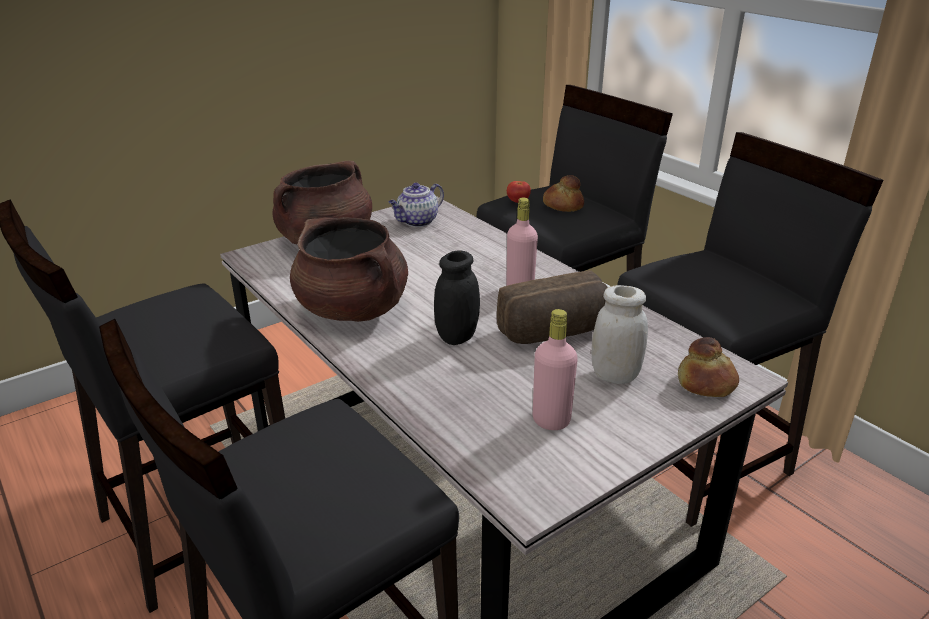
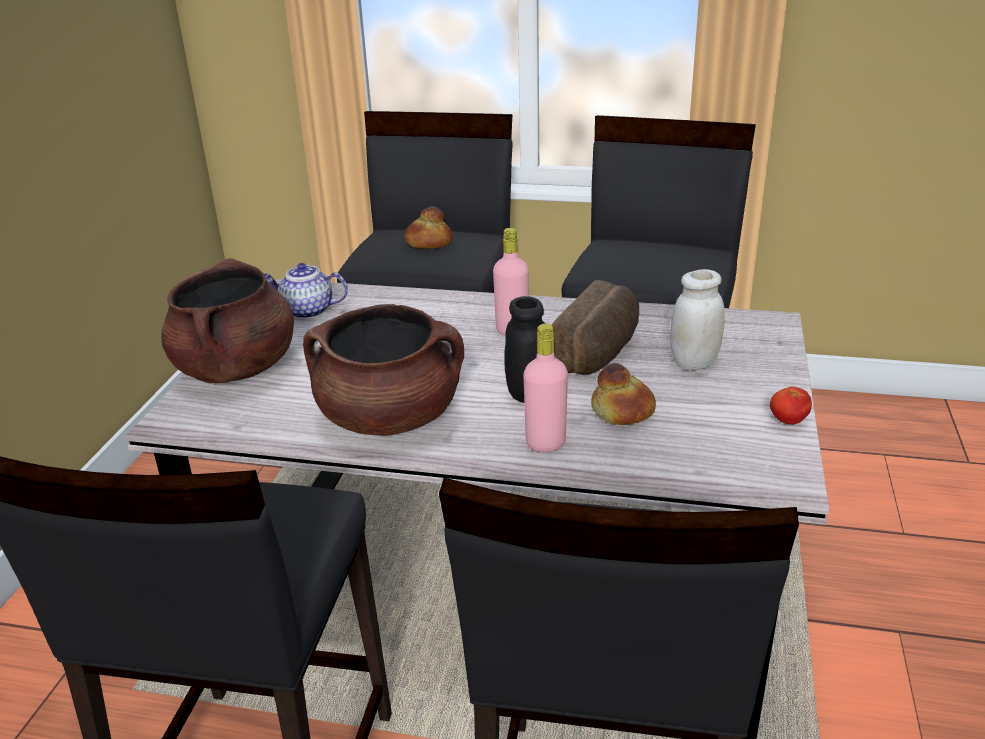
camera: 40 degrees left, 0 degrees up
(417, 222) = (306, 311): teapot -> teapot turned 90 degrees clockwise
(518, 202) = (380, 254): tomato -> tomato (788, 421)
(551, 420) = (707, 419): pink bottle -> pink bottle (545, 443)
(705, 383) = (757, 339): bread -> bread (622, 412)

